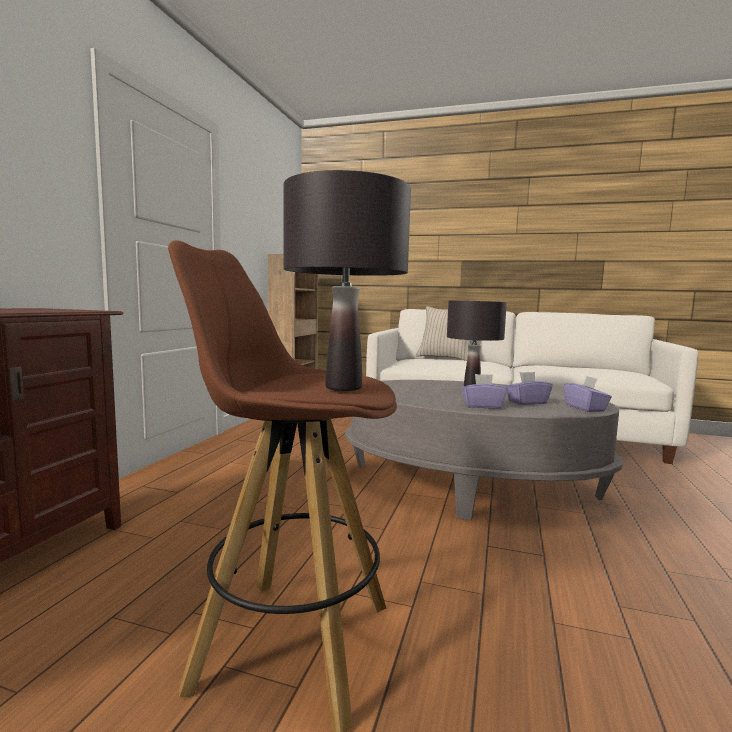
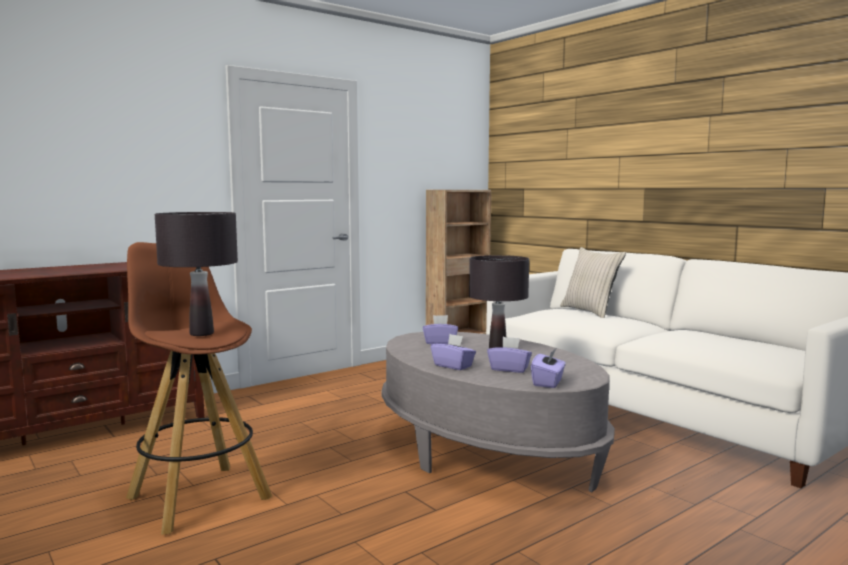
camera: 35 degrees right, 0 degrees up
(407, 389) = (440, 342): none -> purple tissue box

